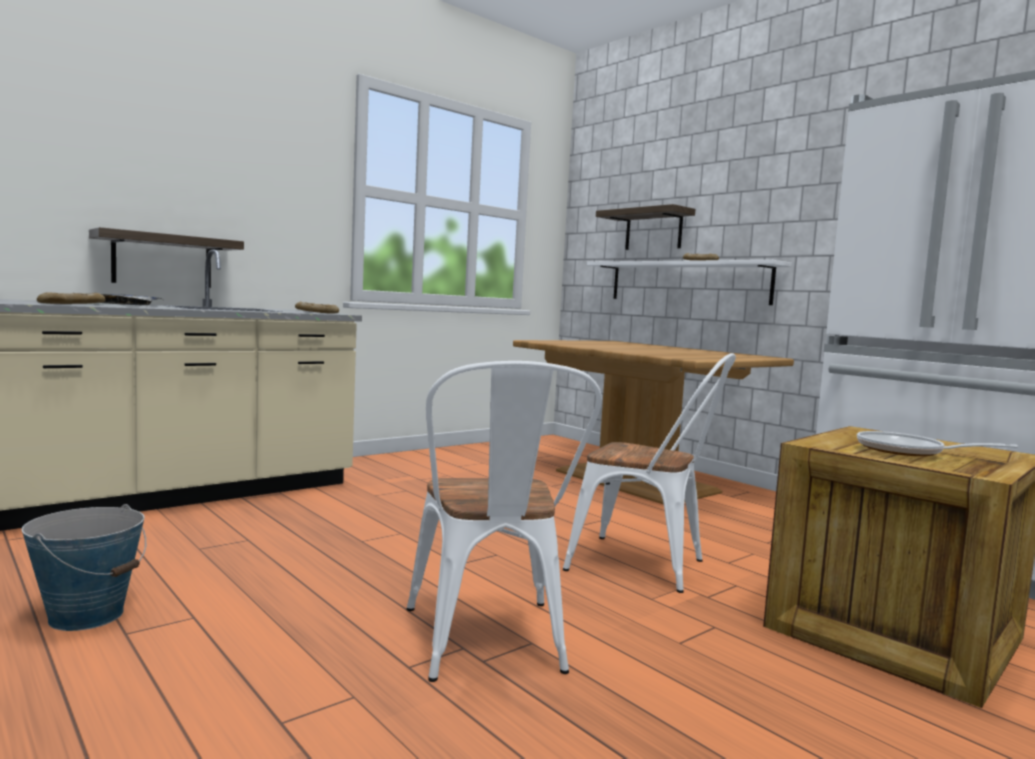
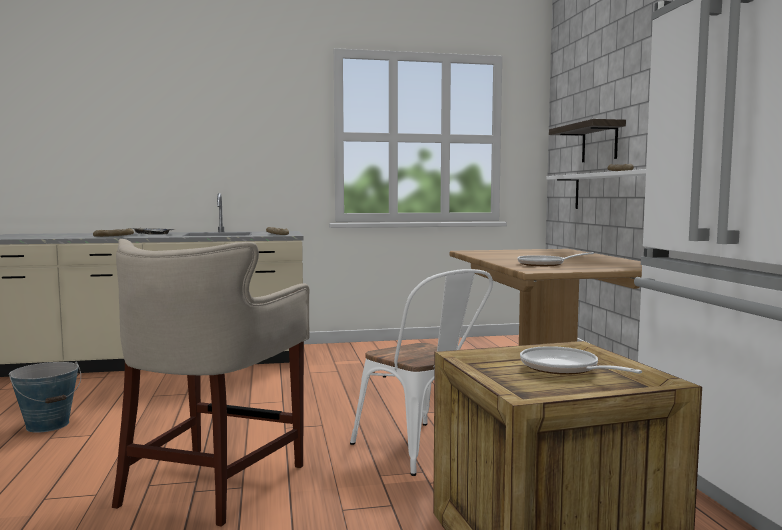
camera: 30 degrees right, 0 degrees up
(162, 260) = (195, 202): shelf -> none
(489, 646) = (213, 483): white chair -> beige stool
(675, 354) = (545, 264): none -> frying pan

